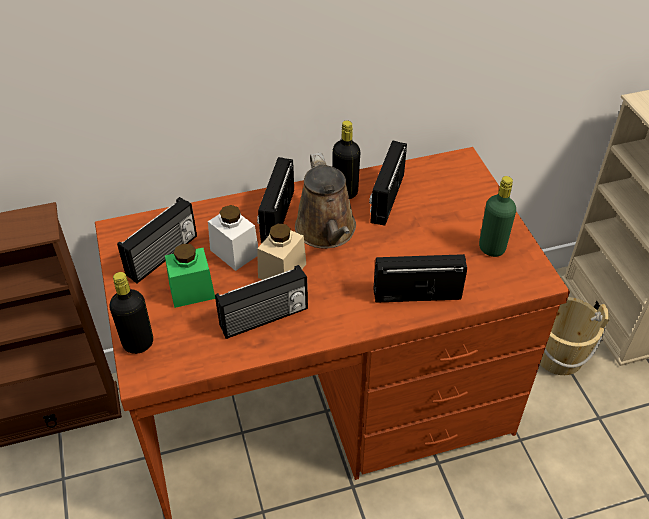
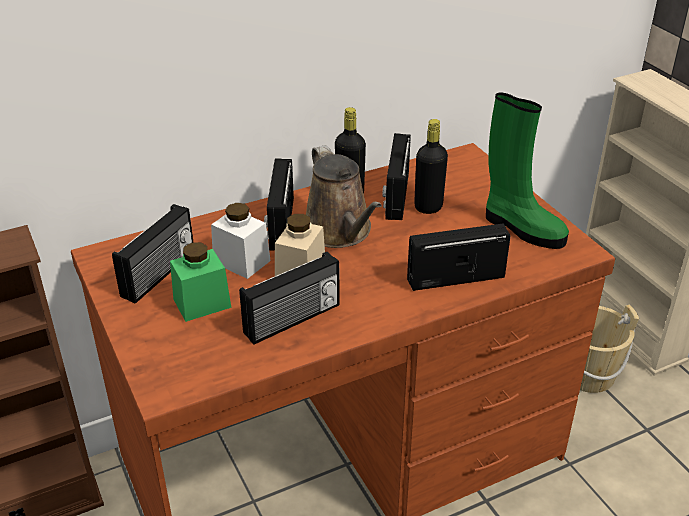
camera: 10 degrees left, 10 degrees down
(138, 343) = (151, 361): black bottle -> black bottle (428, 207)
(491, 248) = (521, 228): green bottle -> green boot

